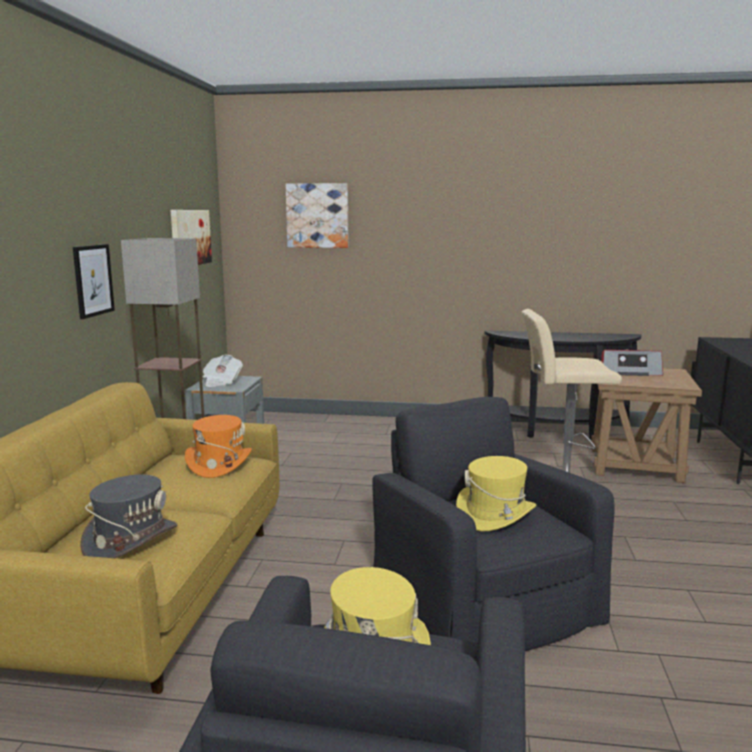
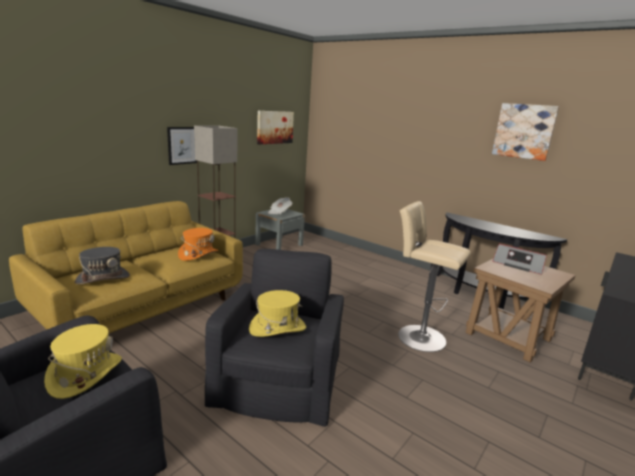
camera: 30 degrees right, 5 degrees up
(317, 215) = (357, 120): picture -> picture (524, 131)

